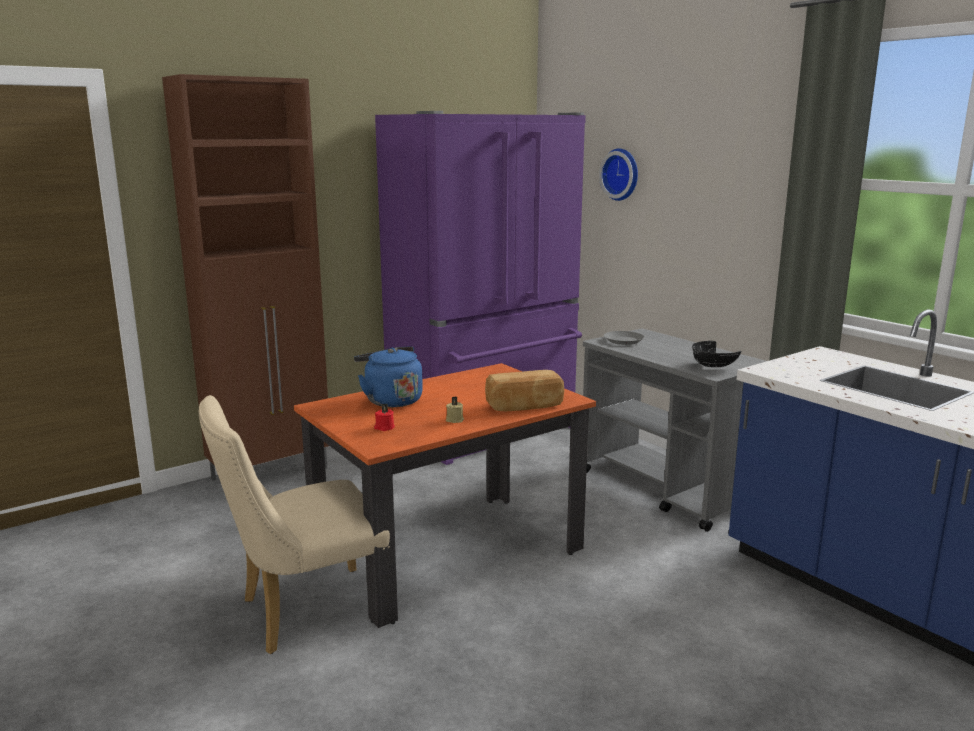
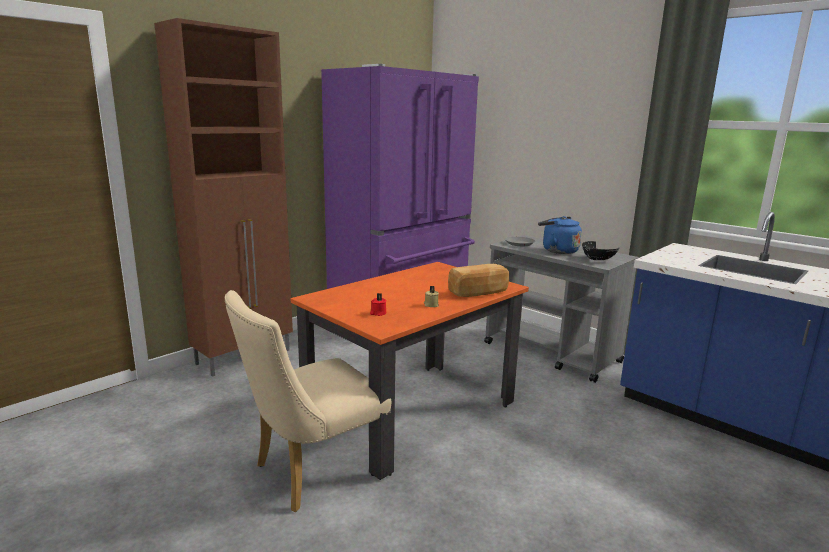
camera: 10 degrees left, 0 degrees up
(391, 400) = (369, 291): blue kettle -> blue kettle (557, 251)
(621, 174) = (504, 122): wall clock -> none

